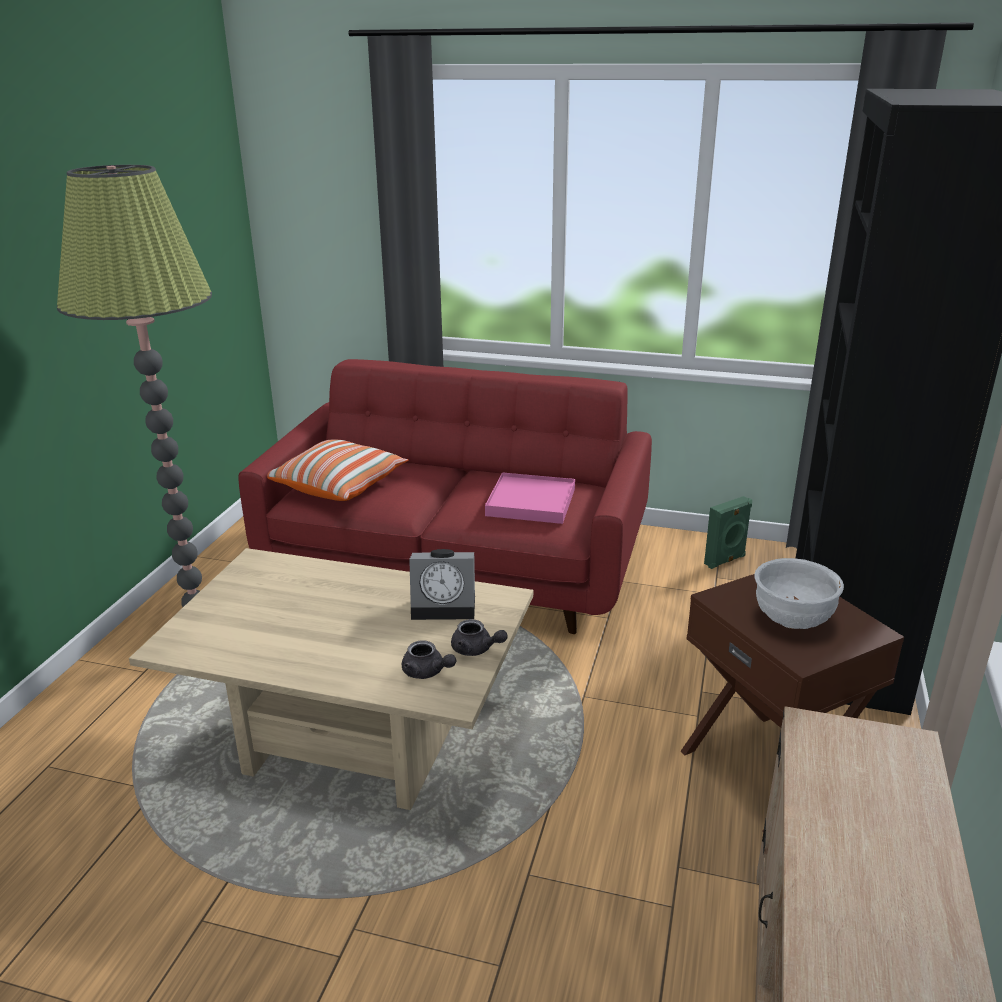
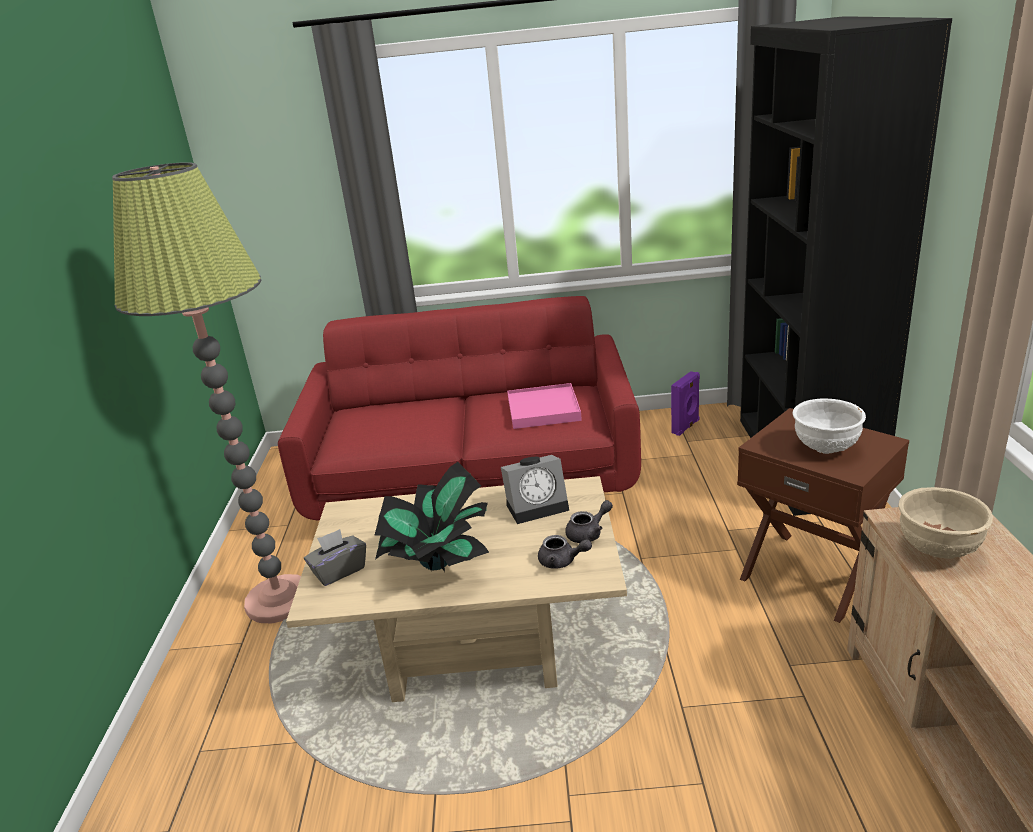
camera: 15 degrees left, 0 degrees up
(209, 621) = (339, 571): none -> grey tissue box
(304, 639) = (437, 563): none -> potted plant
(340, 485) = (368, 432): pillow -> none
(476, 649) = (589, 533): grey teapot -> grey teapot turned 45 degrees counterclockwise
(725, 561) = (686, 427): green speaker -> purple speaker
(838, 777) = (937, 549): none -> beige bowl

